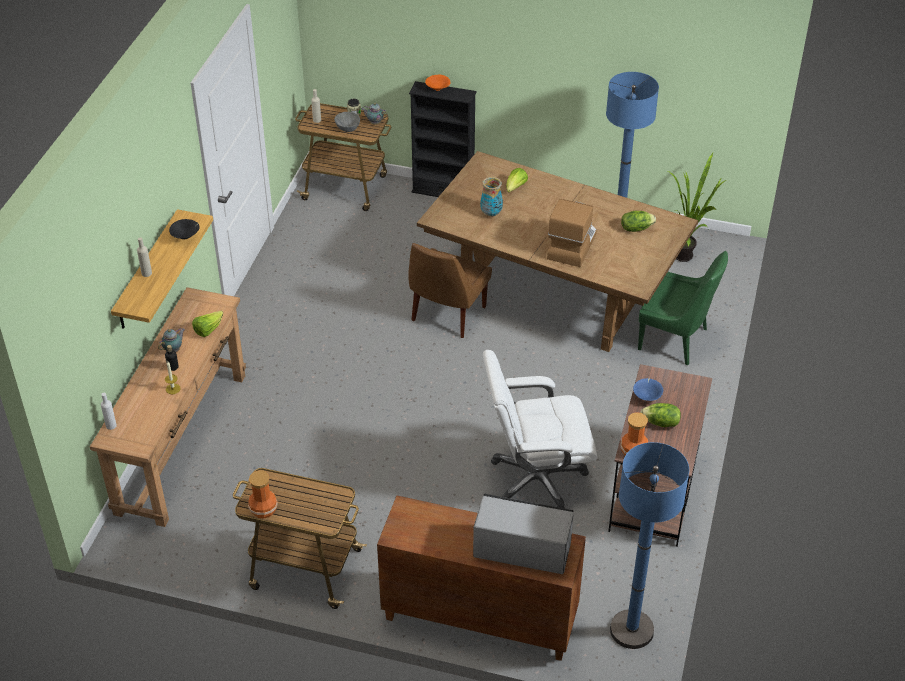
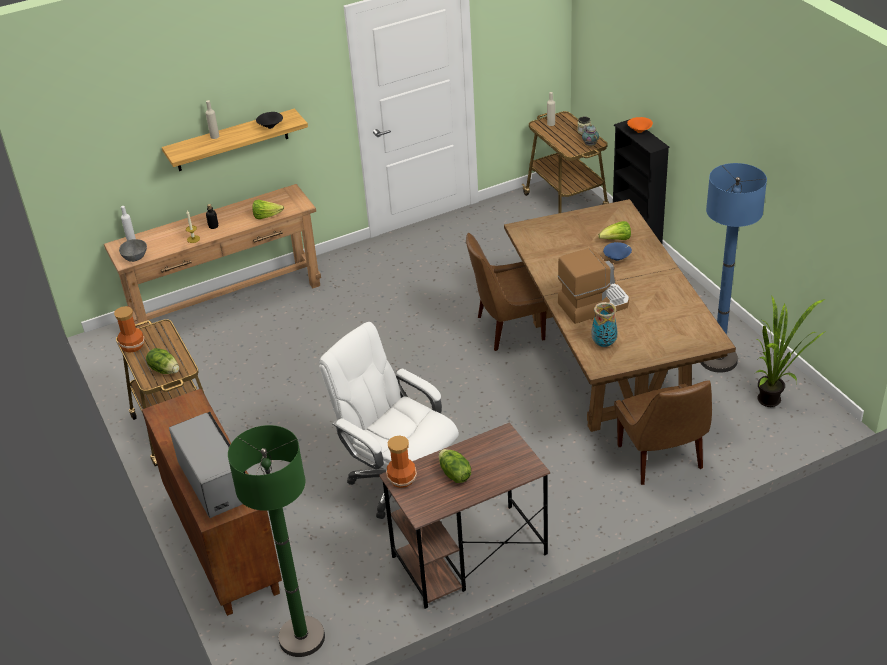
camera: 50 degrees right, 5 degrees down
(174, 350) = (230, 216): teapot -> none
(347, 128) = (564, 139): grey bowl -> grey bowl (135, 257)
(491, 213) = (568, 247): vase -> vase (604, 344)
(631, 630) = (301, 637): blue floor lamp -> green floor lamp
(636, 228) = (669, 323): lettuce -> lettuce (165, 369)
(647, 396) = (476, 448): blue bowl -> blue bowl (617, 258)
(675, 340) = (661, 459): green chair -> brown chair

